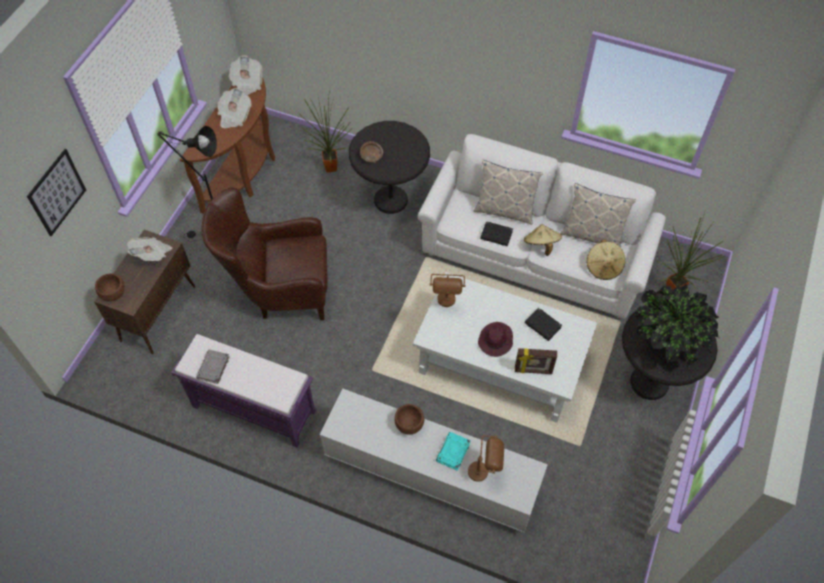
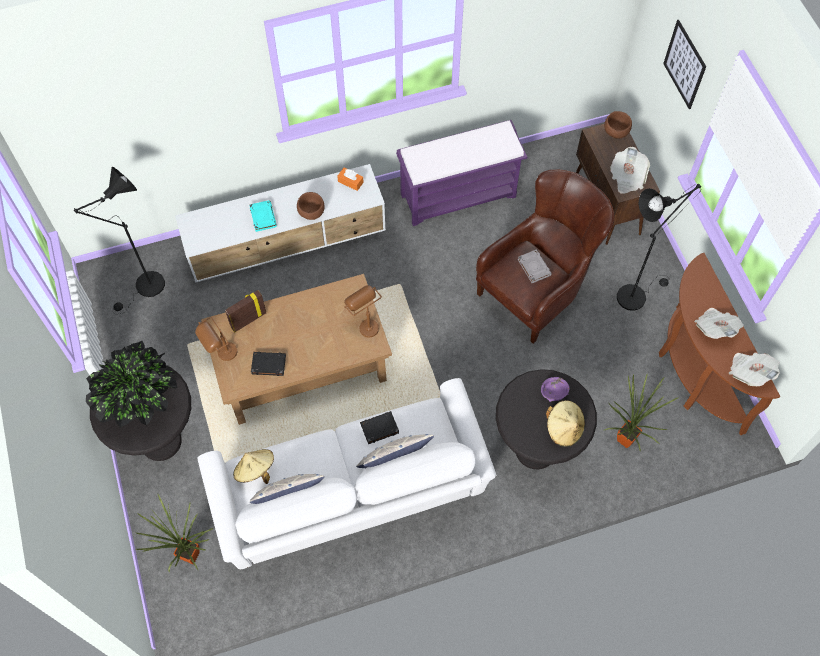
camera: 140 degrees right, 5 degrees up
(213, 368) = (483, 138): grey book -> grey book (533, 267)
(351, 429) = (350, 182): none -> orange tissue box
(371, 157) = (554, 393): brown bowl -> purple bowl
(485, 471) = (229, 220): brown table lamp -> brown table lamp (221, 356)
(495, 341) = (298, 322): purple hat -> none
(501, 363) = (301, 365): white coffee table -> brown coffee table
(541, 245) = (330, 450): beige hat -> beige hat (564, 428)
(584, 526) = (146, 288): none -> black floor lamp

